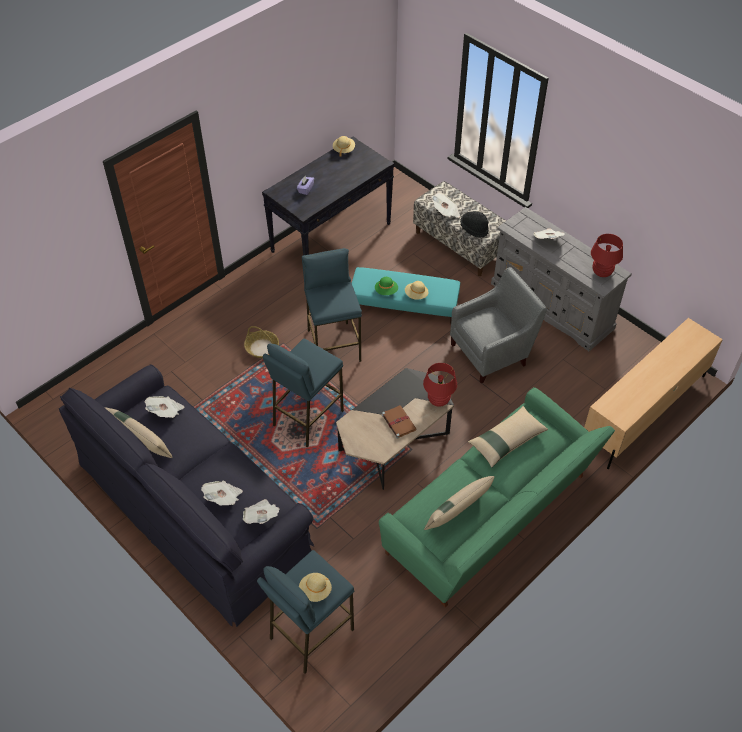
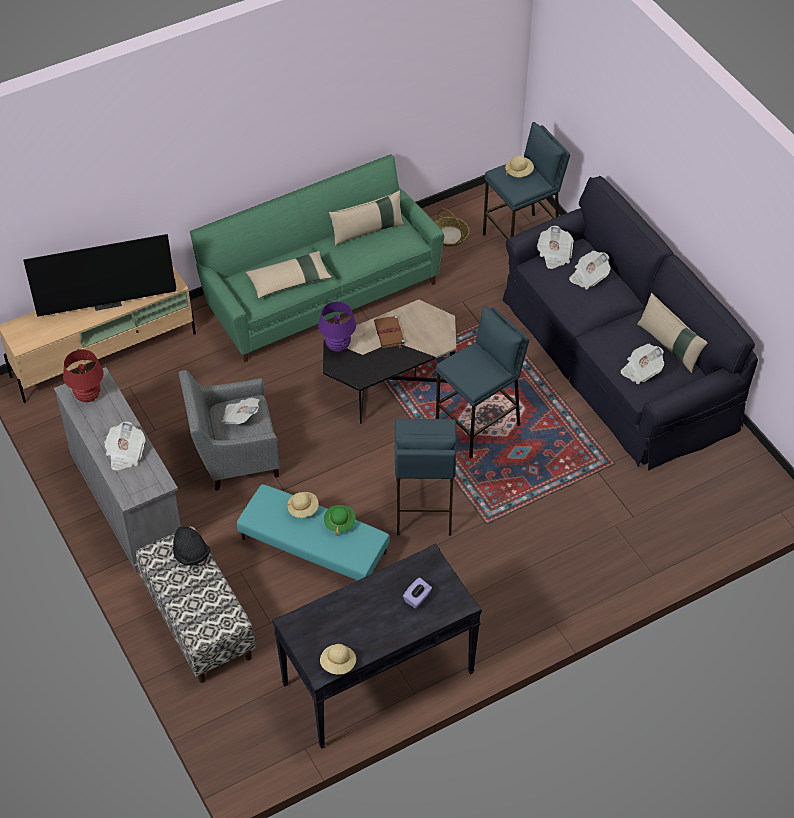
camera: 165 degrees left, 0 degrees up
(262, 348) = (514, 523): basket -> basket (449, 236)
(438, 401) = (338, 346): red table lamp -> purple table lamp
(445, 212) = (216, 592): newspaper -> newspaper (240, 417)
(649, 378) = (107, 301): none -> television

